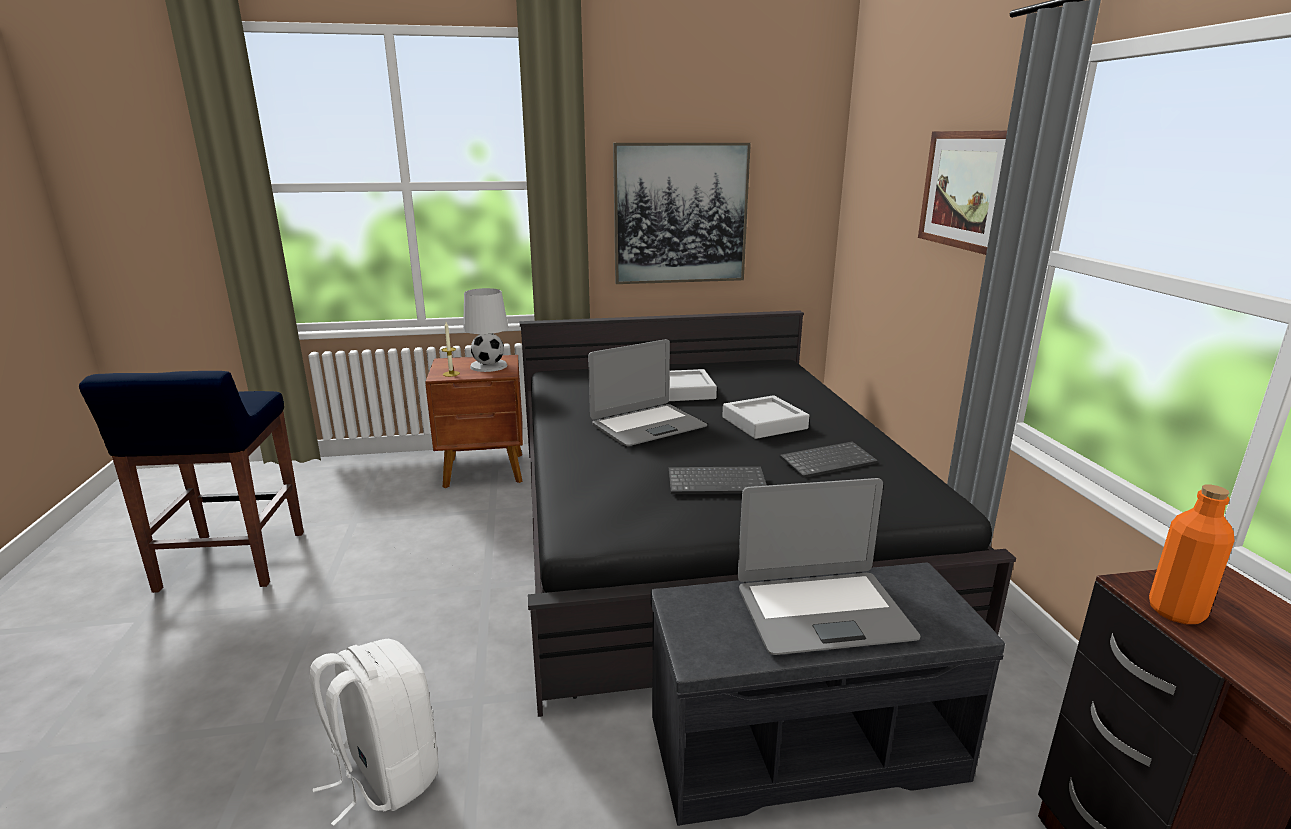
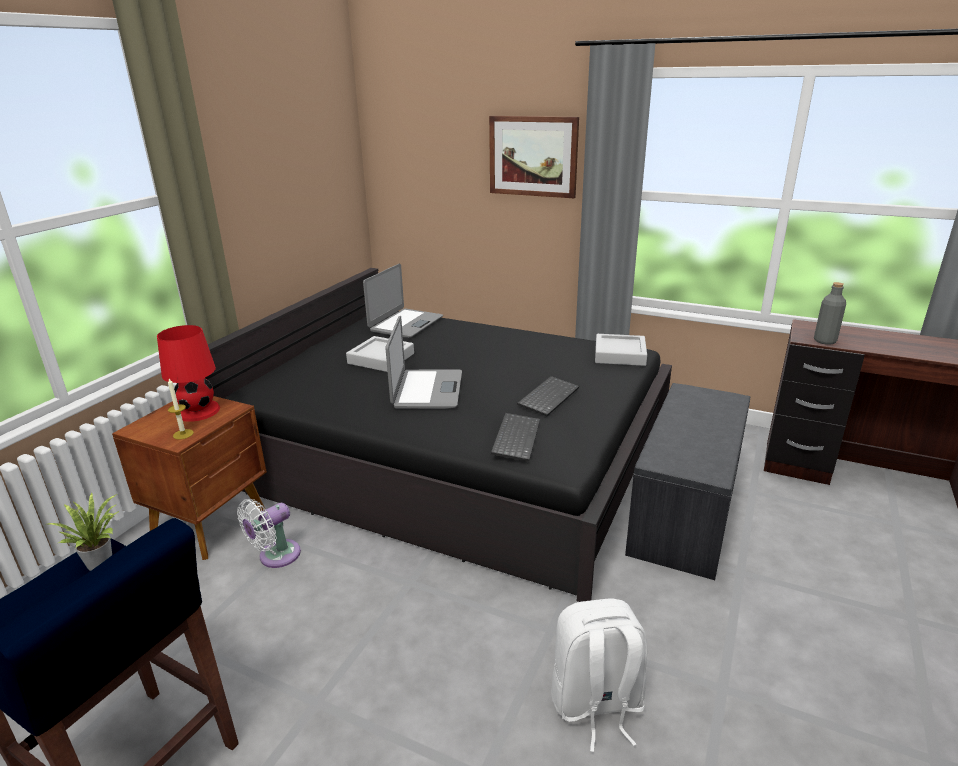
camera: 55 degrees left, 5 degrees up
(248, 398) = (101, 560): none -> potted plant
(469, 511) = (275, 556): none -> white fan
(489, 366) = (198, 411): white table lamp -> red table lamp
(680, 214) = (273, 205): picture -> none
(764, 423) = (478, 354): grey tray -> grey tray (620, 354)
(822, 612) = (699, 426): laptop -> laptop (405, 324)
(828, 461) = (555, 358): keyboard -> keyboard (515, 437)
(1176, 611) = (824, 341): orange bottle -> grey bottle

